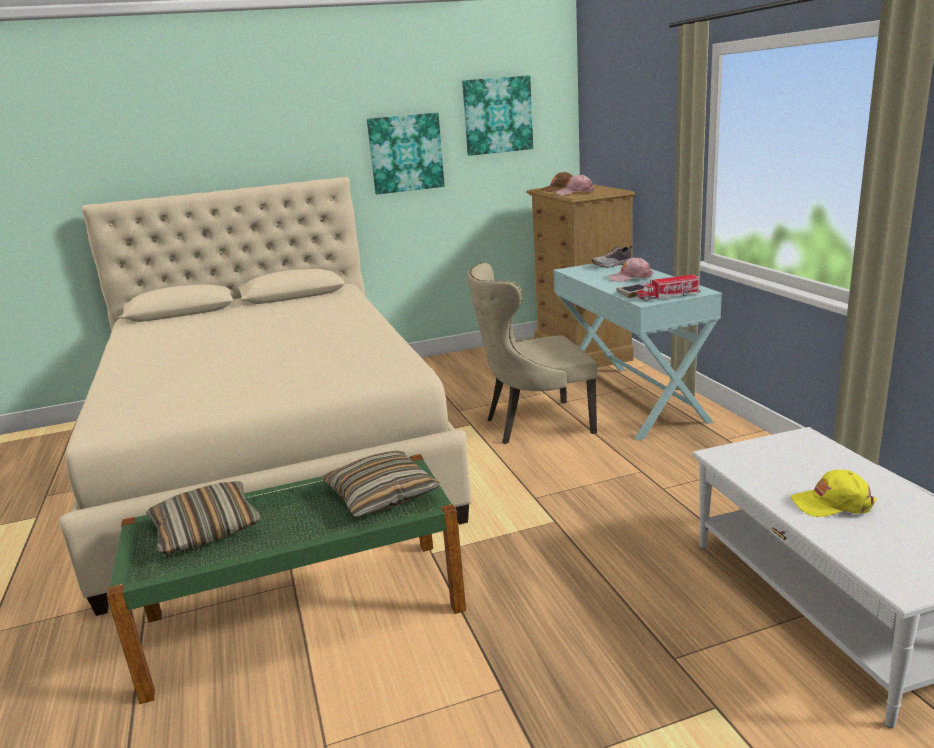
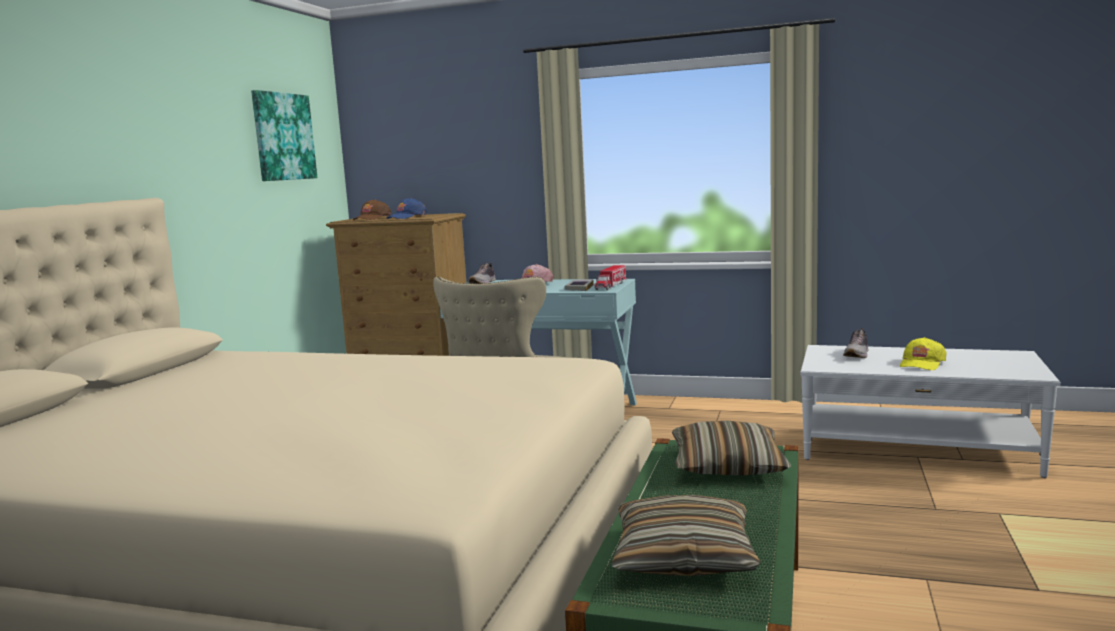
camera: 55 degrees left, 10 degrees down
(406, 153) = (204, 173): picture -> none
(575, 192) = (407, 217): pink cap -> blue cap
(809, 460) = (857, 354): none -> shoe

